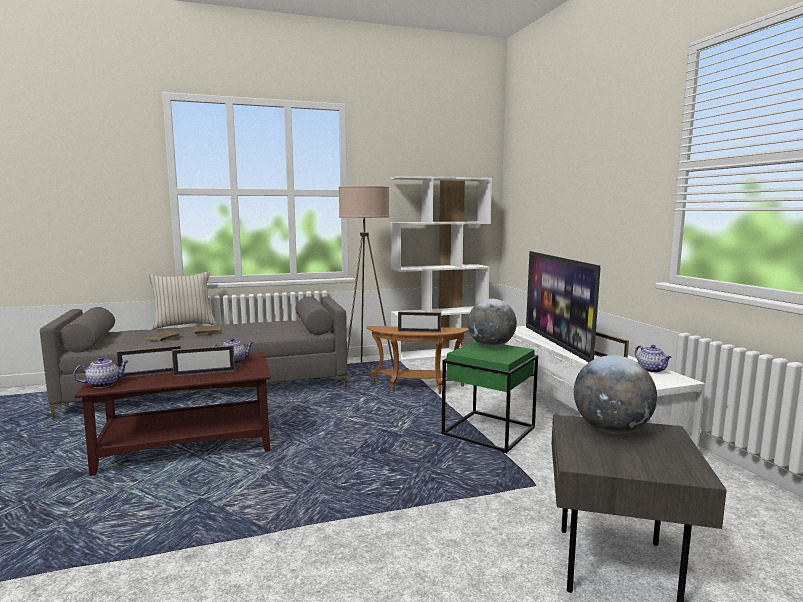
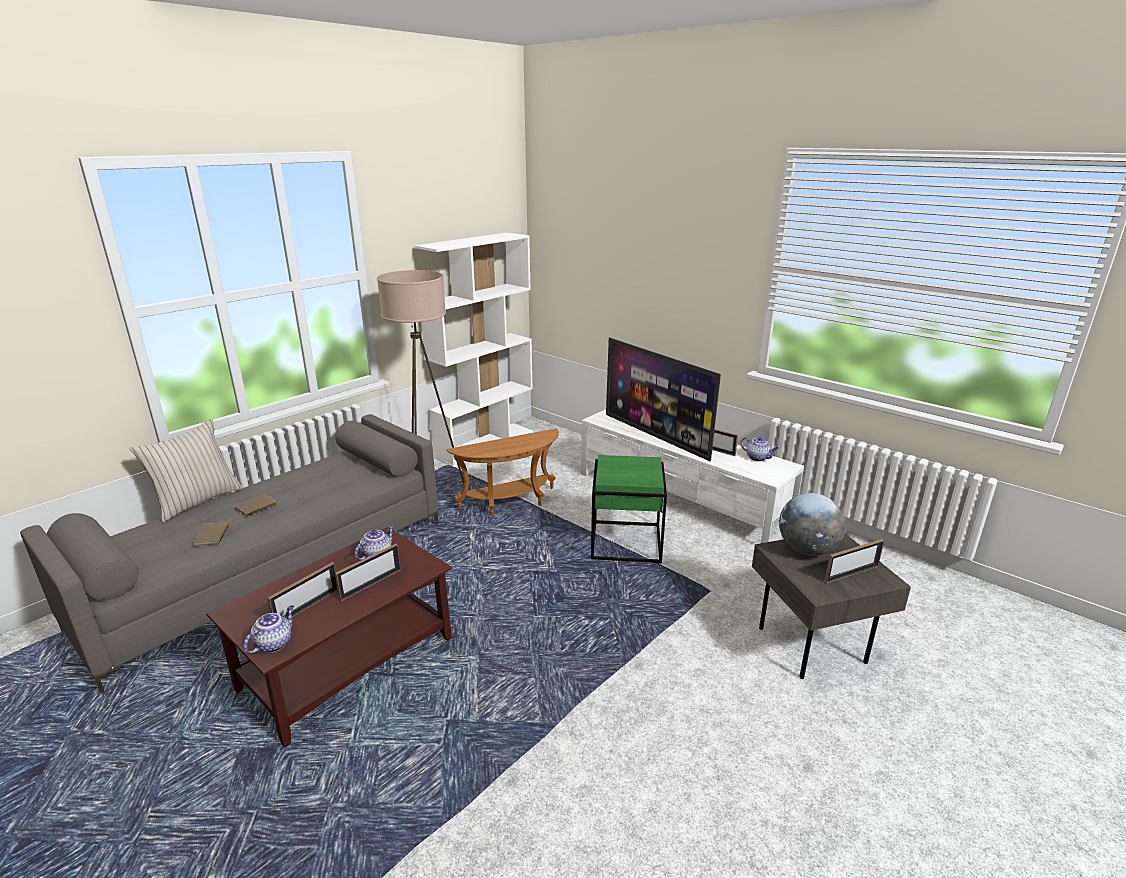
camera: 30 degrees left, 15 degrees up
(419, 331) = (514, 447): picture frame -> picture frame (851, 574)
(491, 346) = (621, 462): globe -> none

